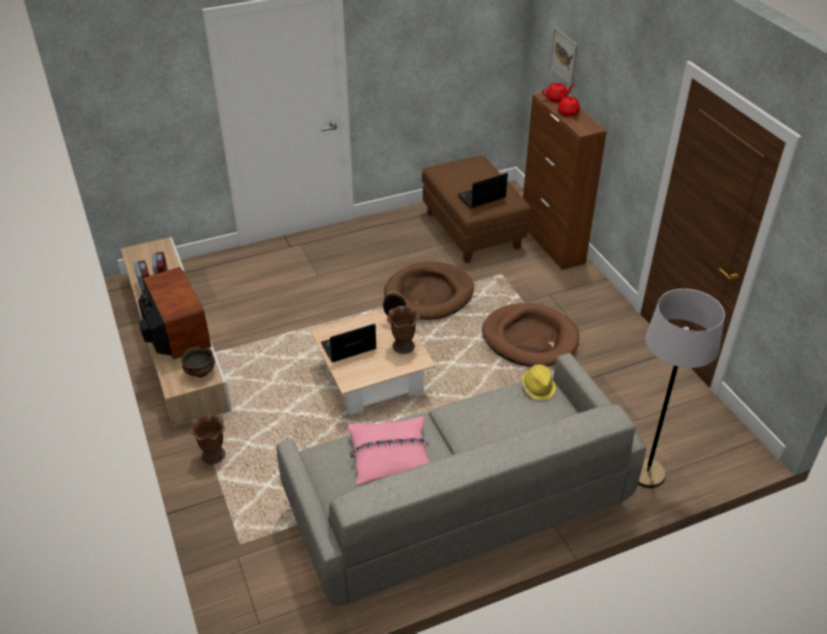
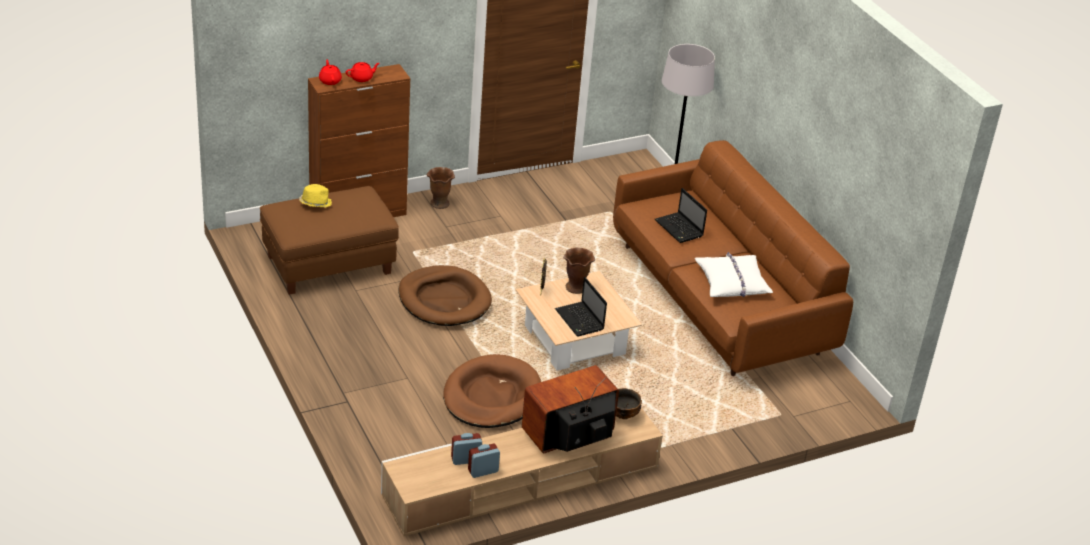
camera: 95 degrees left, 5 degrees down
(214, 455) = (687, 438): brown vase -> brown vase (439, 203)
(390, 456) = (732, 283): pink pillow -> white pillow
(456, 505) = (717, 299): grey sofa -> brown sofa
(481, 197) = (363, 208): laptop -> laptop (679, 229)
(530, 338) = (513, 244): brown dog bed -> brown dog bed (491, 396)
(538, 387) = (642, 206): yellow hat -> yellow hat (315, 203)
(564, 56) = (300, 46): picture -> none

